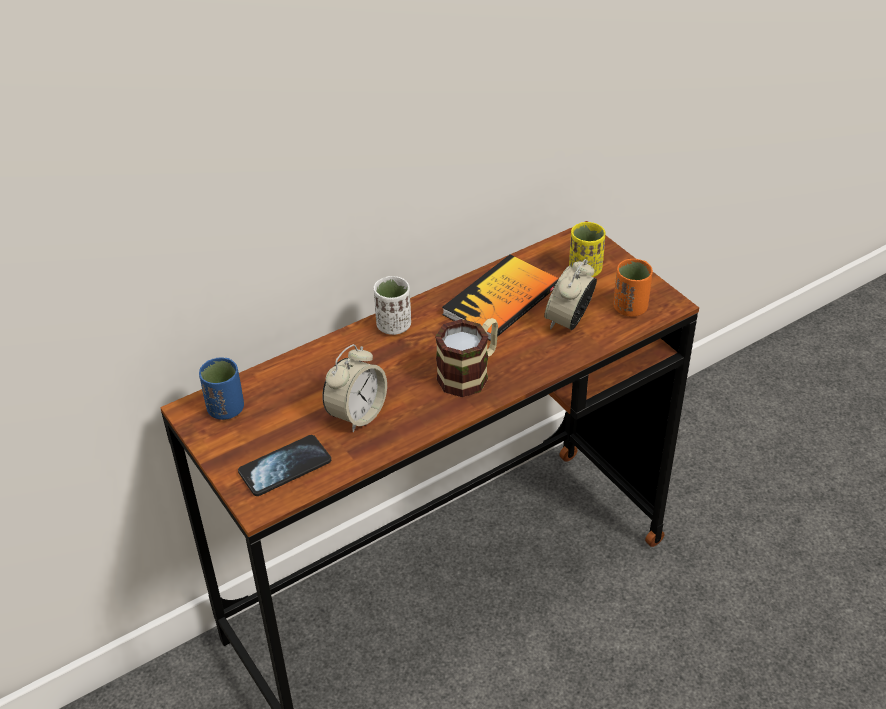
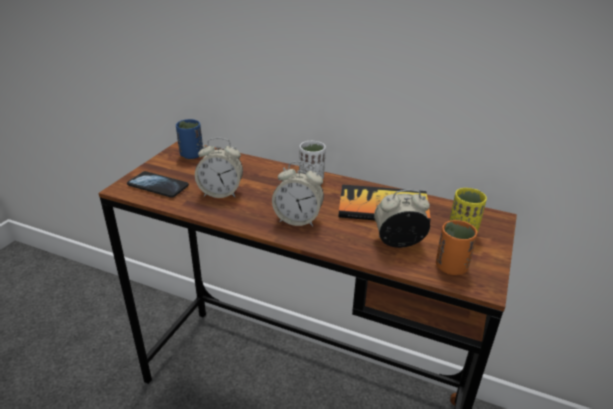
camera: 55 degrees right, 10 degrees down
(470, 373) = (298, 219): mug -> alarm clock

